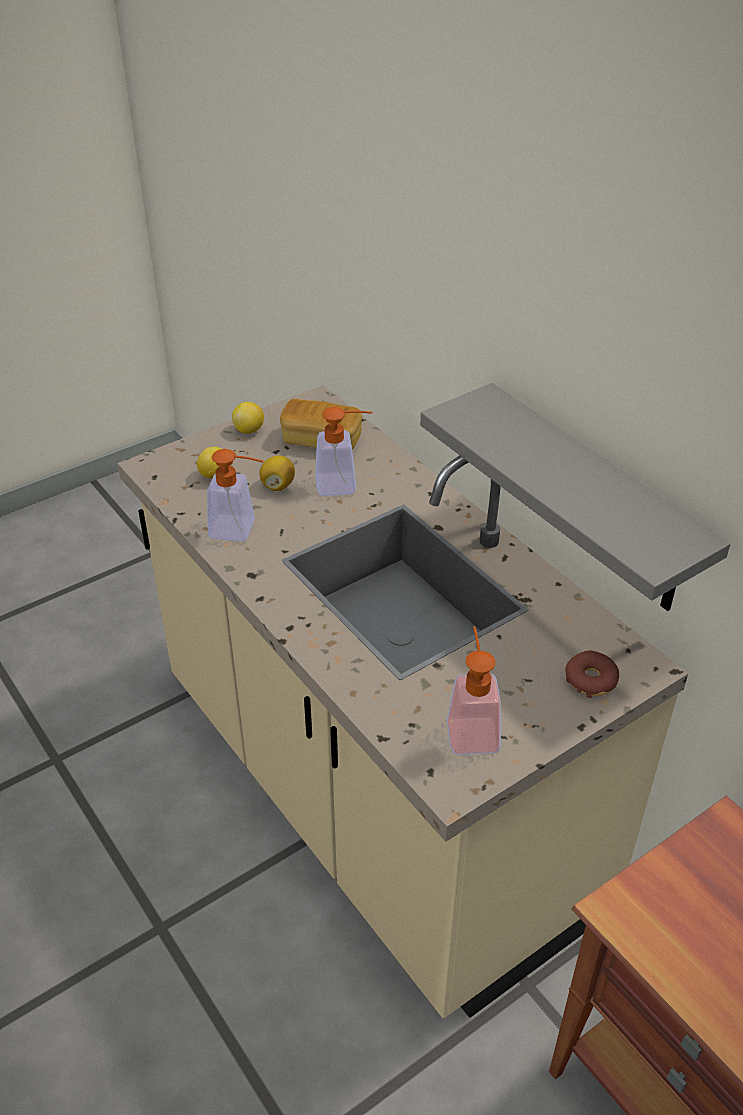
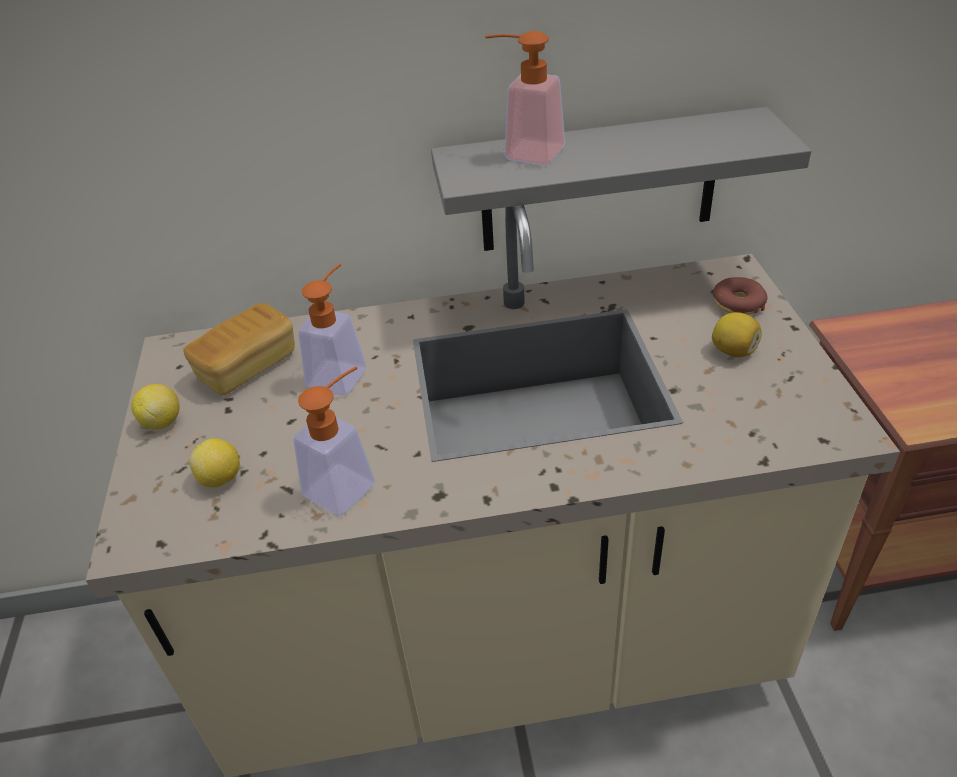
camera: 60 degrees left, 0 degrees up
(278, 485) = (294, 426): lemon -> lemon (733, 351)
(471, 728) = (772, 393): soap dispenser -> soap dispenser (524, 152)

